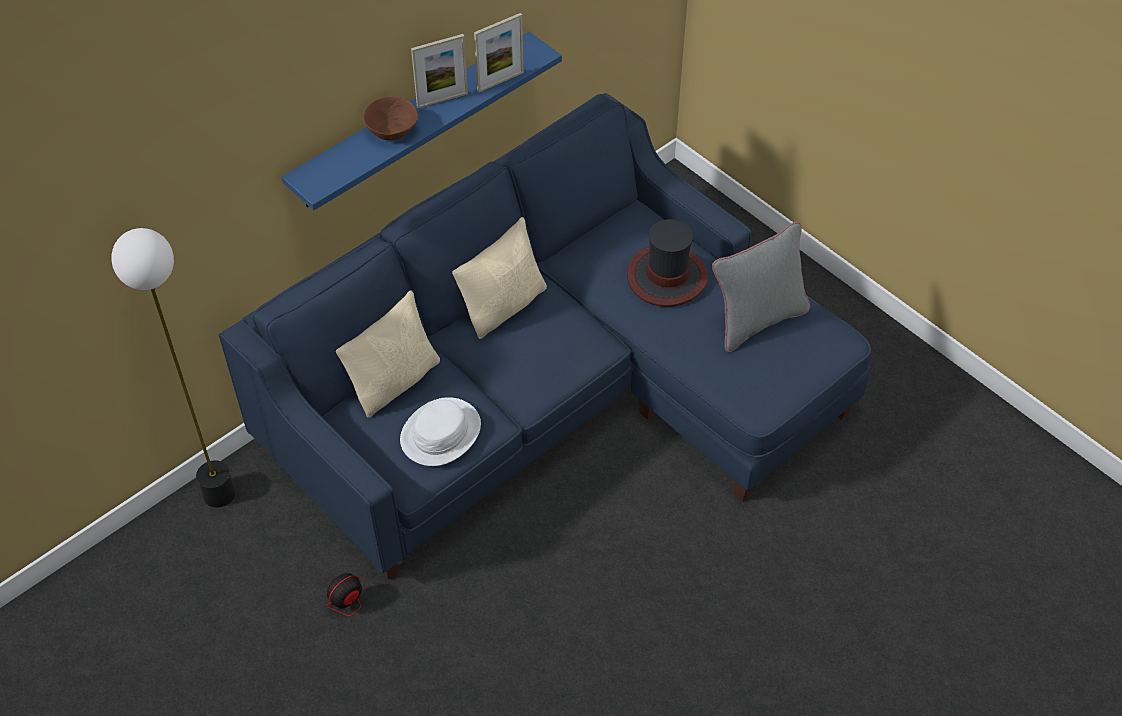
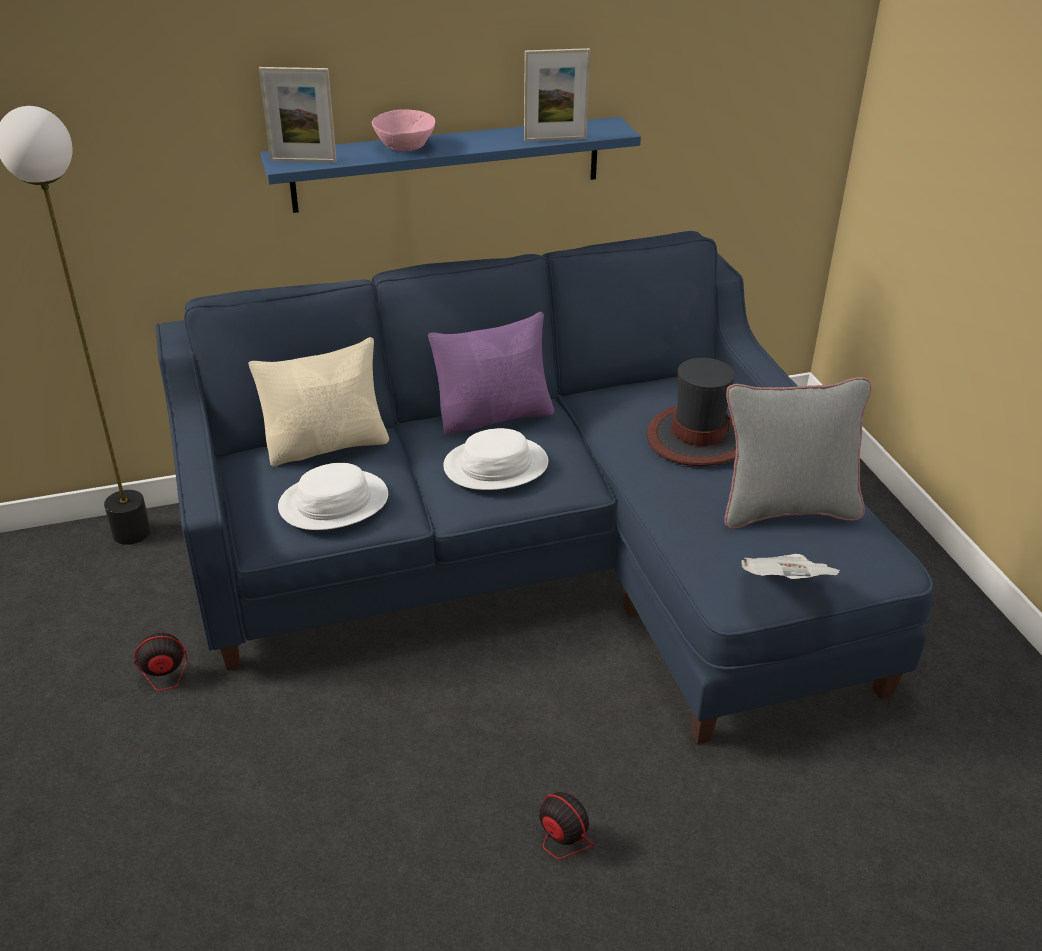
camera: 25 degrees right, 15 degrees down
(391, 132) = (404, 147): brown bowl -> pink bowl
(442, 100) = (480, 138): picture frame -> picture frame (303, 160)
(503, 306) = (494, 416): beige pillow -> purple pillow
(536, 354) = (496, 466): none -> white hat
(678, 614) = (534, 843): none -> fan
(787, 388) = (785, 586): none -> newspaper

